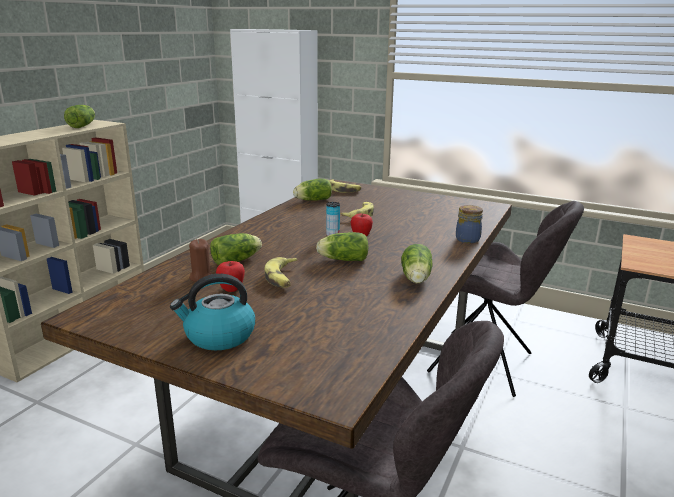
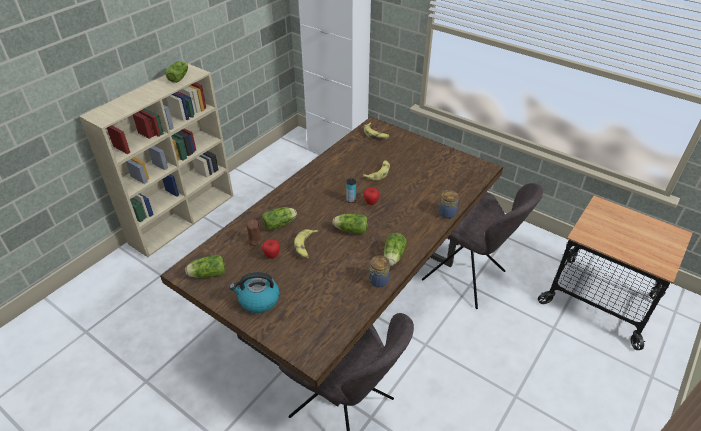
camera: 10 degrees right, 20 degrees up
(312, 200) = (347, 149): lettuce -> lettuce (206, 274)
(406, 302) = (378, 281): none -> jar

